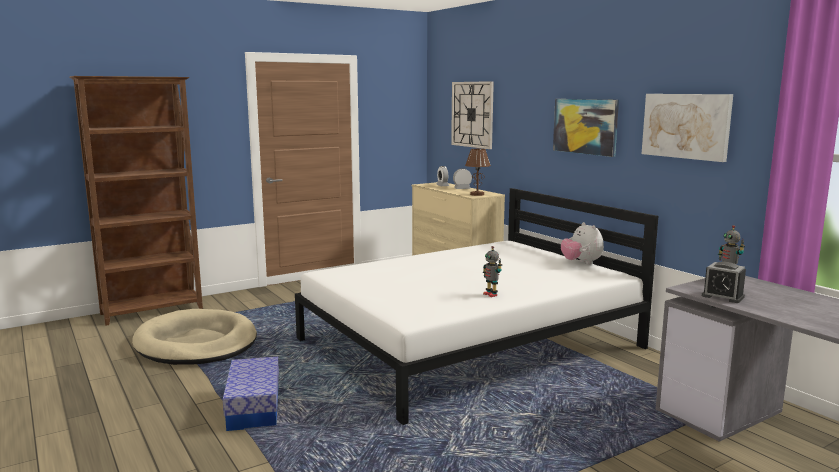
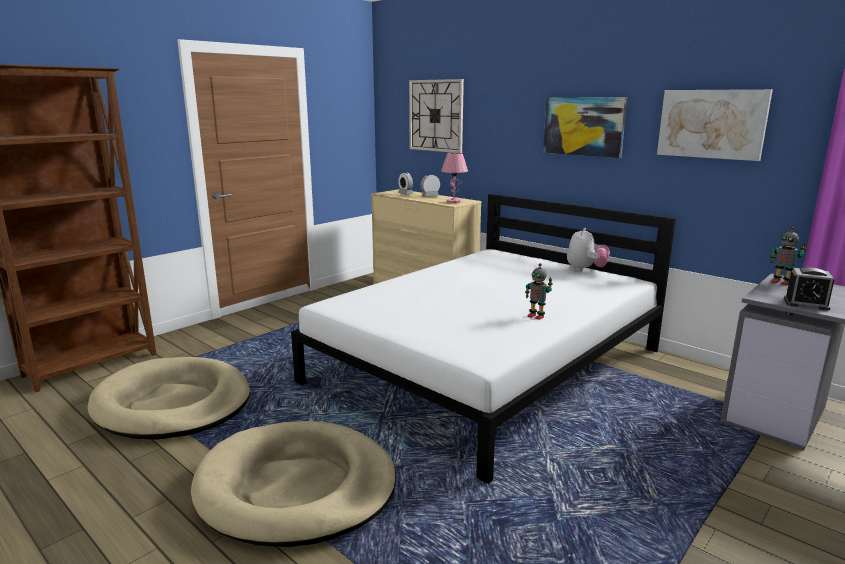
camera: 15 degrees left, 5 degrees up
(254, 407) = (296, 487): storage box -> beige dog bed
(477, 194) = (454, 202): brown table lamp -> pink table lamp
(581, 263) = (585, 270): plush toy -> plush toy turned 120 degrees counterclockwise

